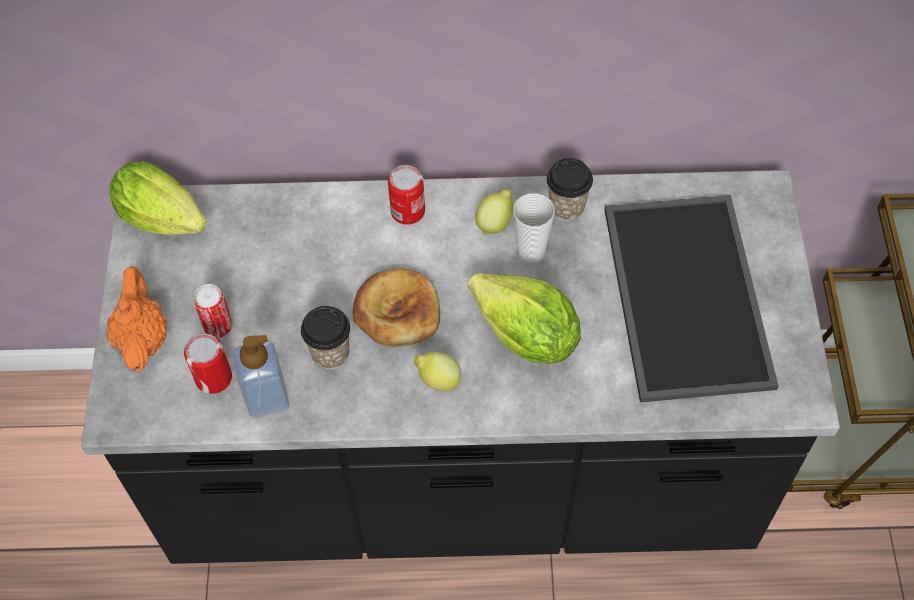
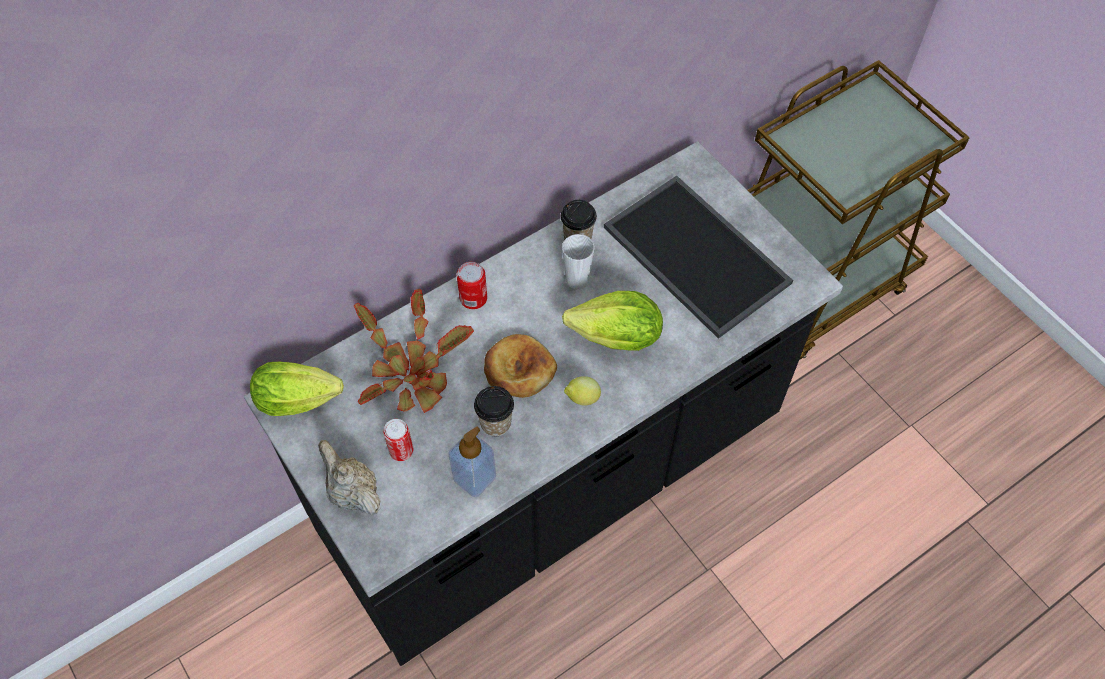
camera: 35 degrees left, 0 degrees up
(142, 340) = (352, 492): orange teapot -> beige teapot
(213, 378) = (426, 487): can -> none
(289, 253) = (412, 372): none -> potted plant
(495, 223) = (539, 274): lemon -> none

